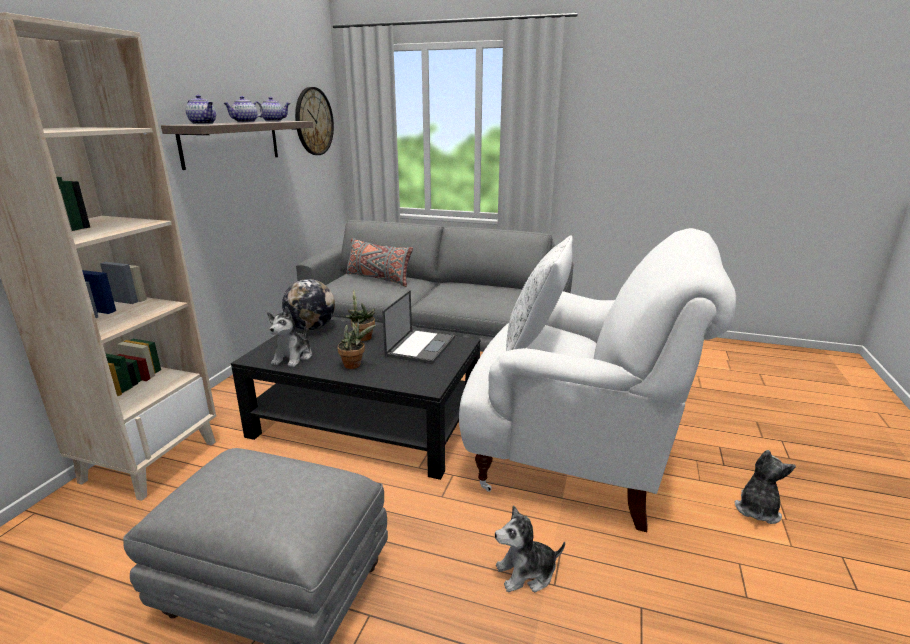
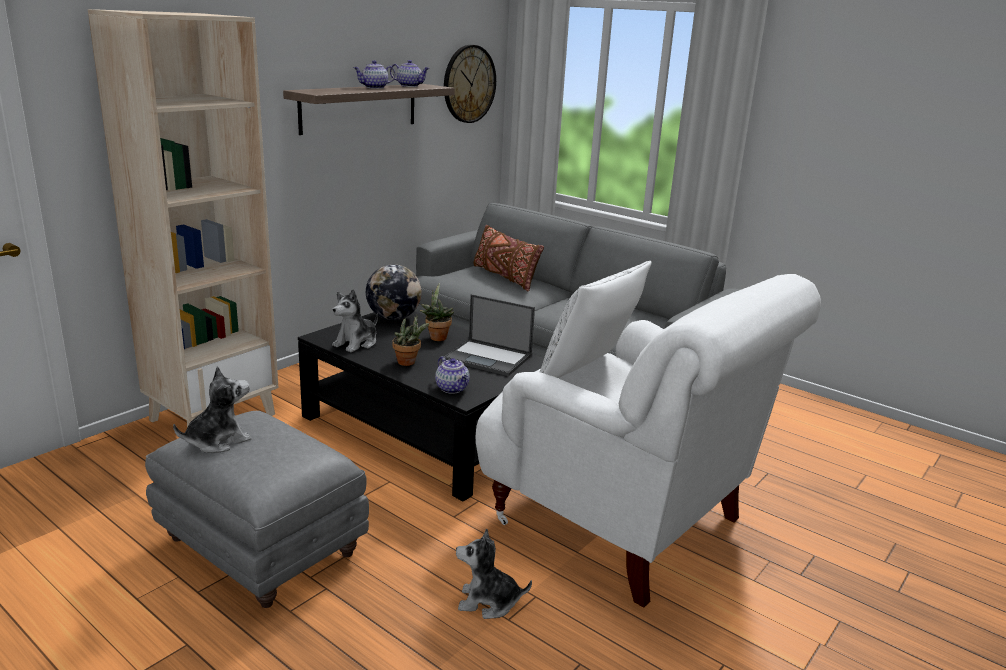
camera: 20 degrees right, 0 degrees up
(203, 124) = (324, 90): teapot -> teapot (453, 389)
(378, 278) = (505, 277): grey pillow -> brown pillow
(420, 346) = (489, 358): laptop -> laptop turned 75 degrees clockwise
(757, 509) = (797, 626): plush toy -> plush toy (218, 441)

